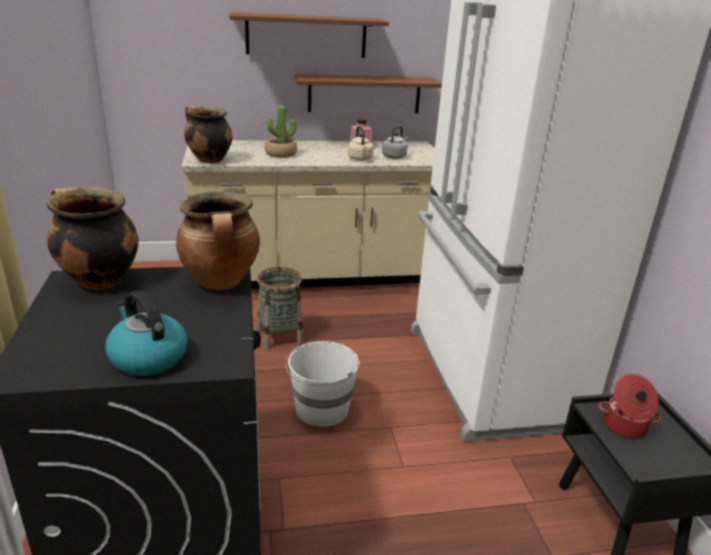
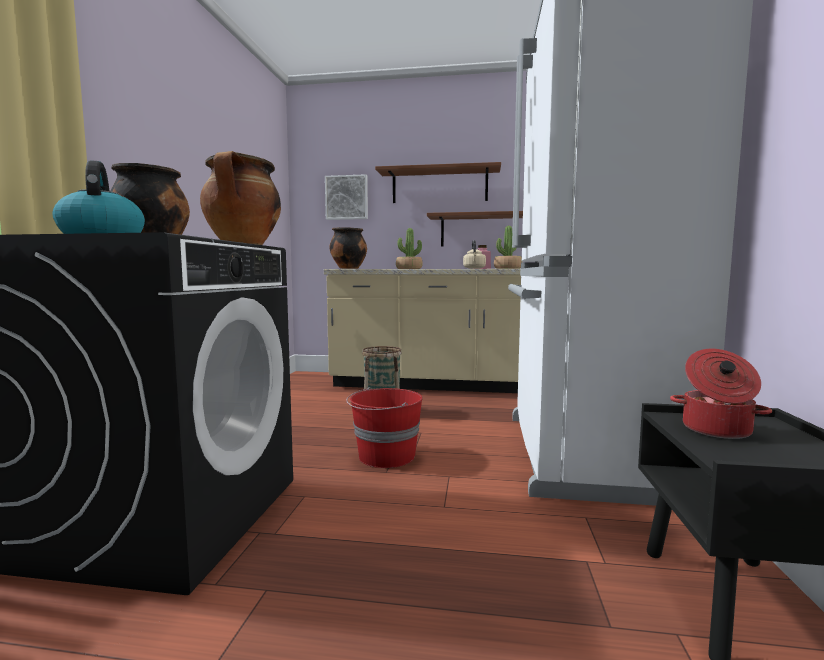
camera: 20 degrees right, 20 degrees down
(182, 43) = (347, 197): none -> picture
(321, 409) = (385, 457): white bucket -> red bucket
(395, 156) = (507, 268): grey kettle -> potted plant

